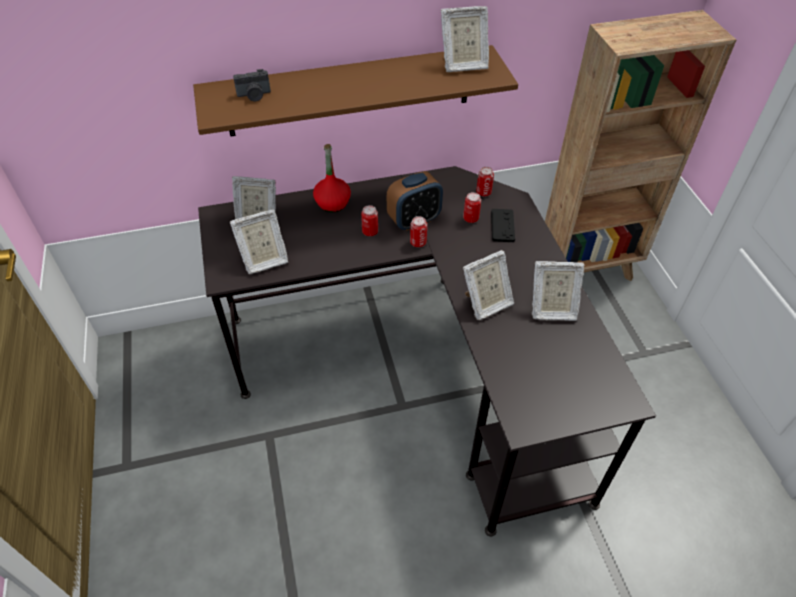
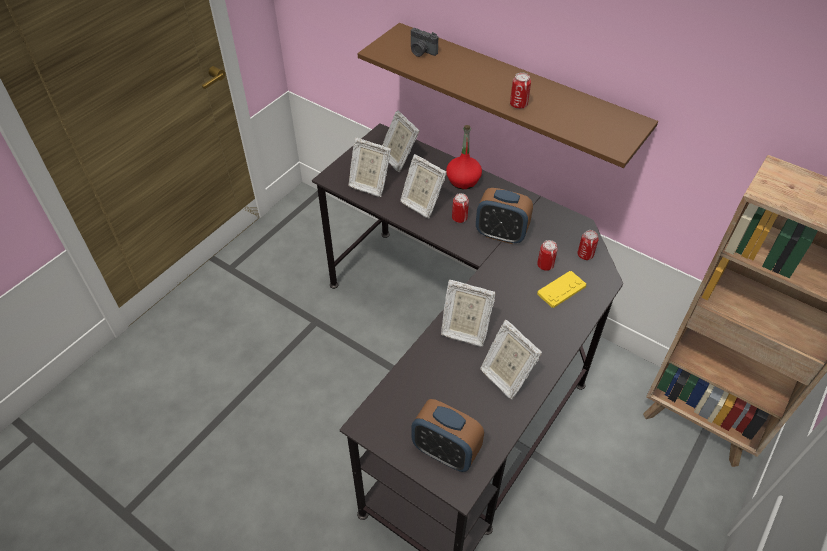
camera: 50 degrees right, 0 degrees up
(418, 242) = (480, 251): can -> can (518, 104)
(463, 64) = (604, 120): picture frame -> picture frame (421, 204)
(502, 226) = (561, 290): black game controller -> yellow game controller
(590, 391) = (445, 451): none -> alarm clock

